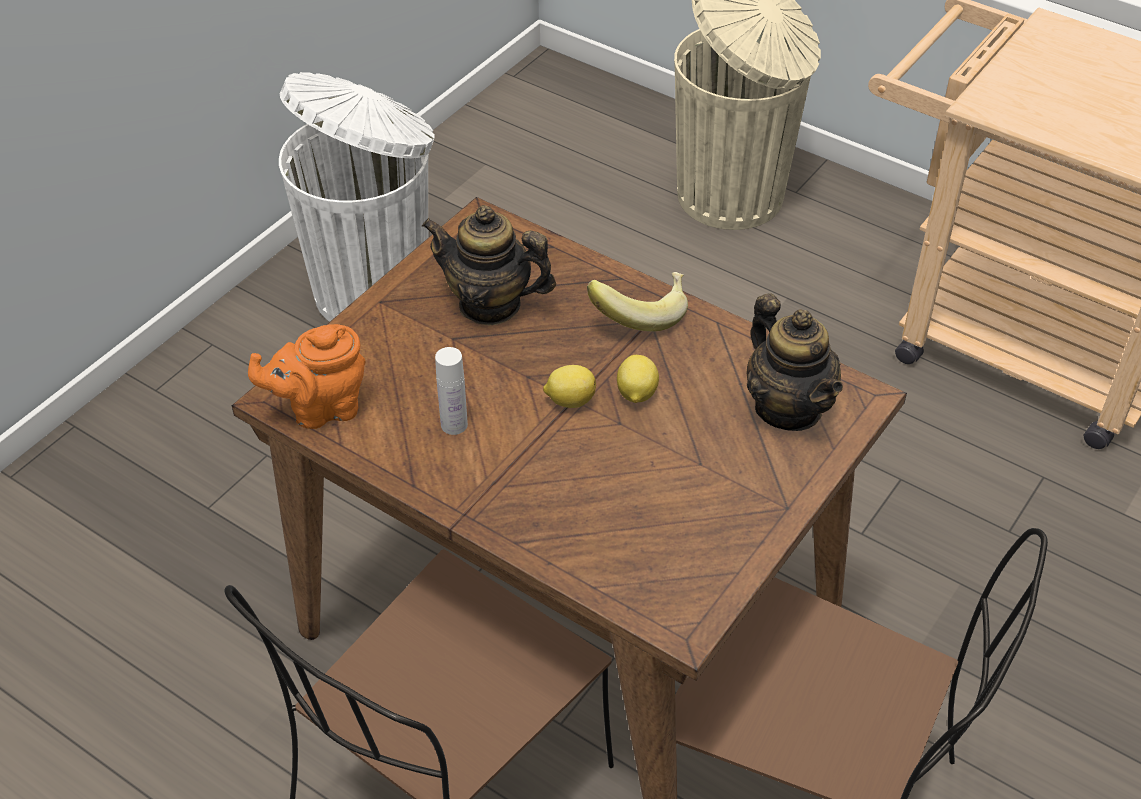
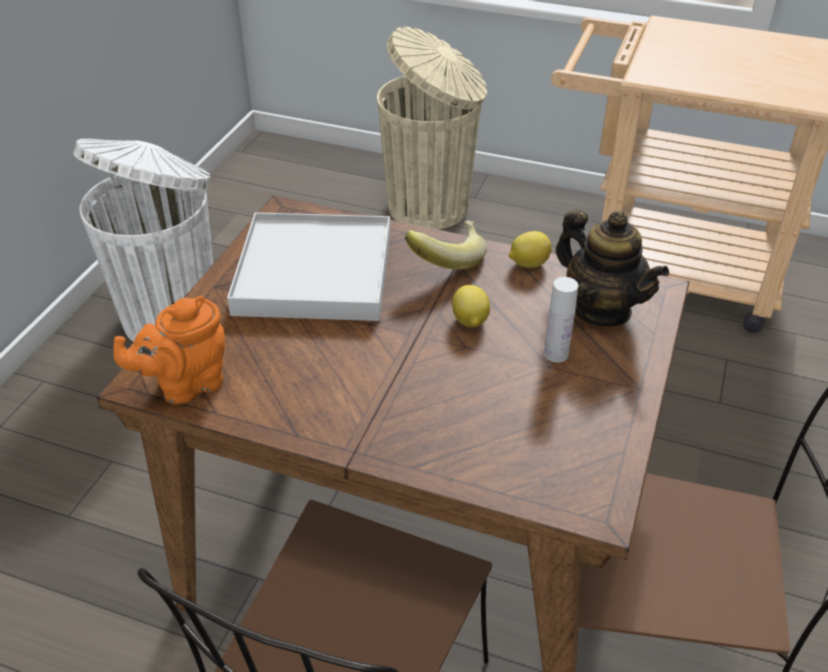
camera: 15 degrees left, 5 degrees down
(454, 425) = (317, 375): white bottle -> white bottle (556, 354)
(490, 304) = (315, 273): teapot -> white tray
(569, 400) = (414, 336): lemon -> lemon (528, 263)

